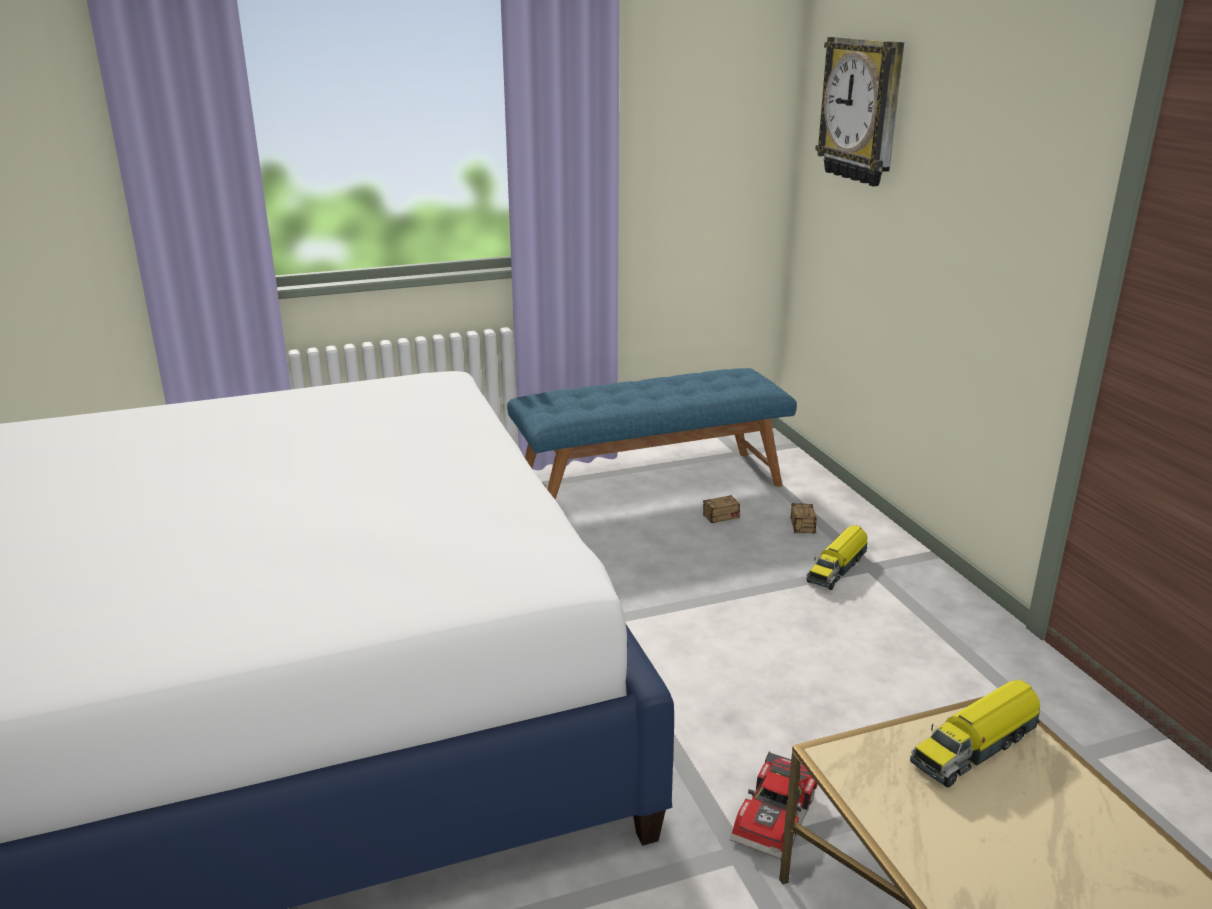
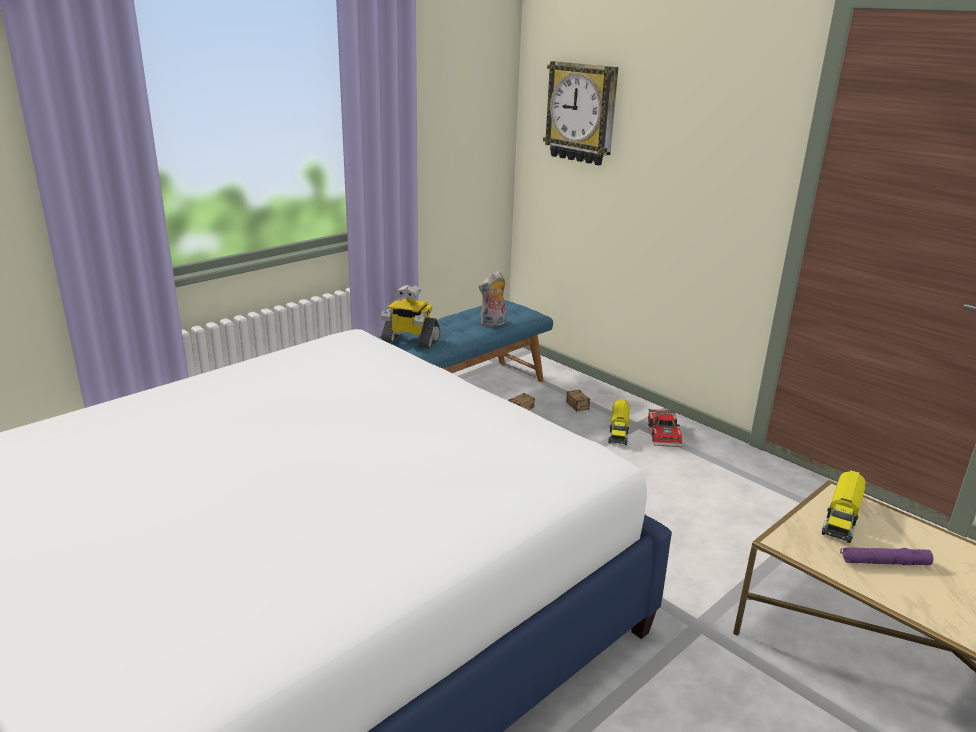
camera: 25 degrees left, 0 degrees up
(574, 401) = (410, 341): none -> toy robot
(701, 395) = (493, 324): none -> plush toy
(778, 817) = (704, 596): toy car -> toy car (665, 434)
(979, 831) = (884, 562): none -> purple flashlight

